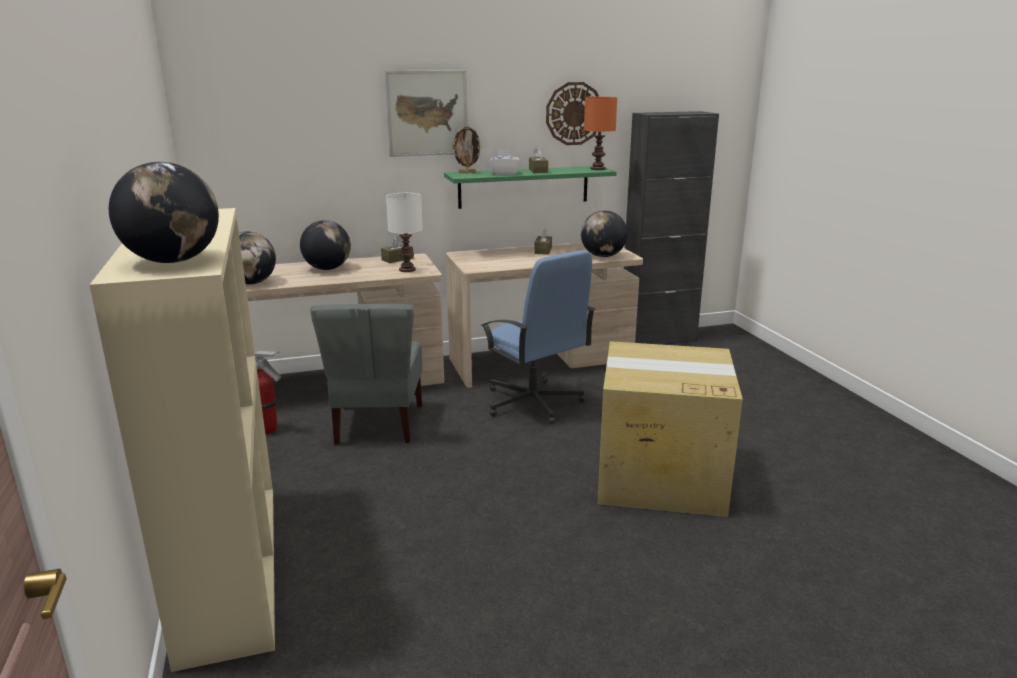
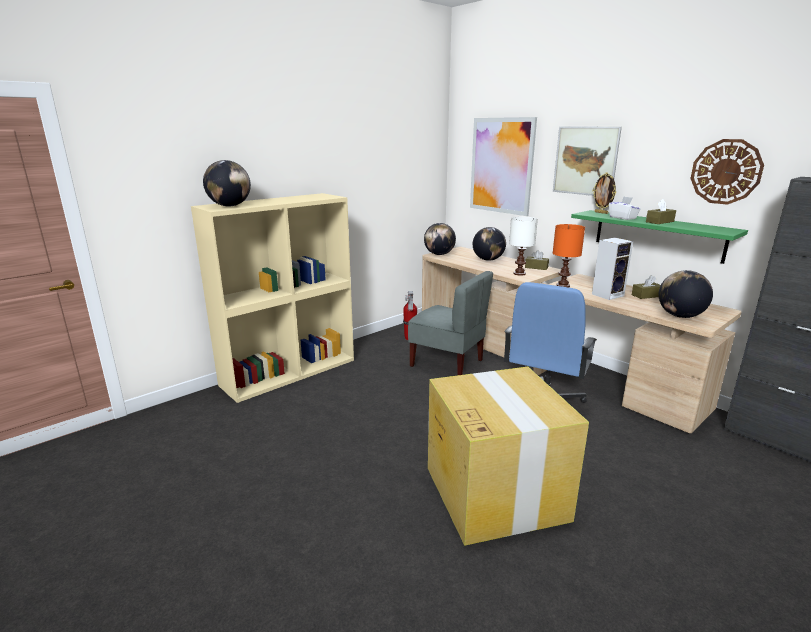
camera: 65 degrees right, 0 degrees up
(295, 130) = (501, 166): none -> picture
(377, 425) = (447, 363): grey chair -> grey chair turned 120 degrees counterclockwise
(524, 259) = (608, 294): none -> speaker
(597, 169) = (725, 231): orange table lamp -> orange table lamp (563, 285)

